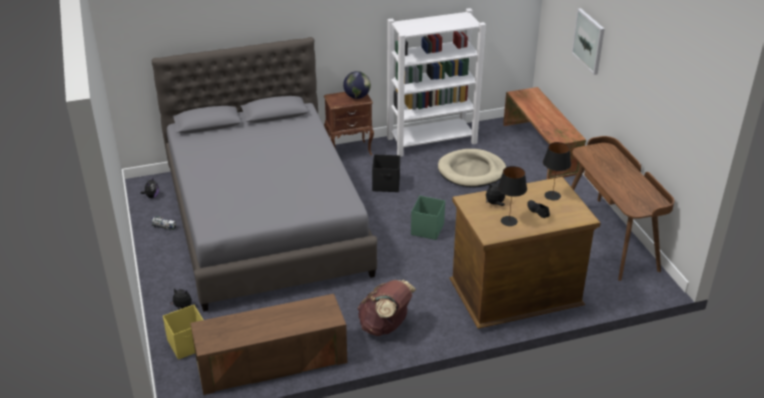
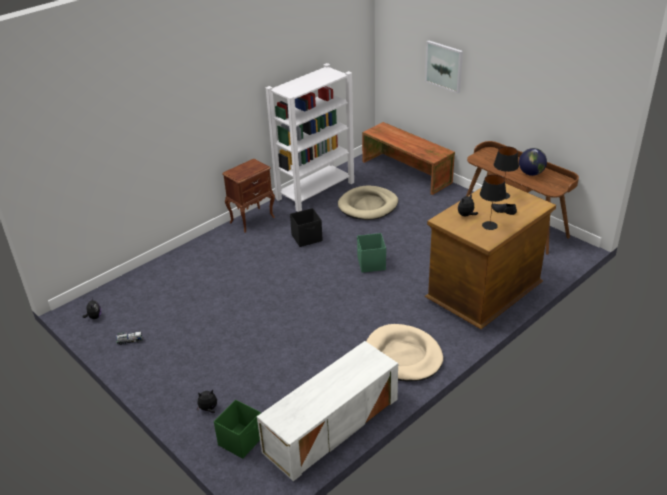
camera: 25 degrees left, 0 degrees up
(188, 344) = (241, 440): yellow storage box -> green storage box
(266, 221) = (225, 302): grey bed -> none
(271, 363) = (332, 426): brown bench -> white bench
(357, 97) = (254, 166): globe -> globe (531, 173)
(385, 326) = (403, 356): brown backpack -> beige dog bed

